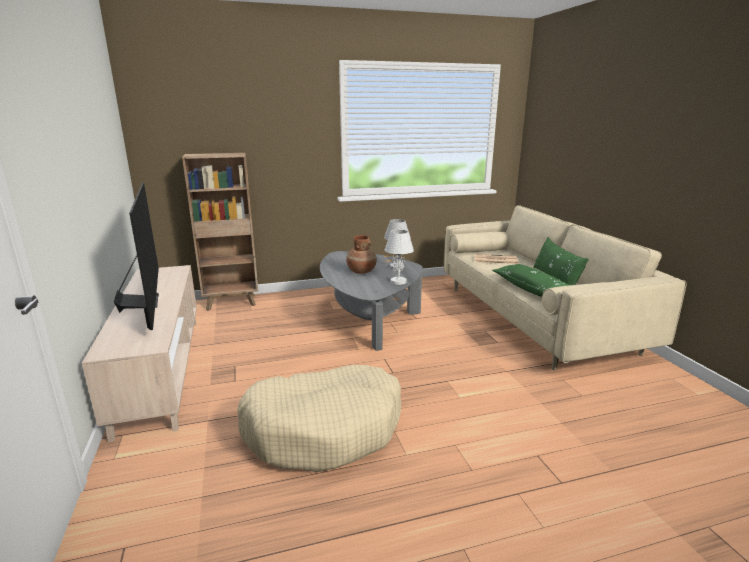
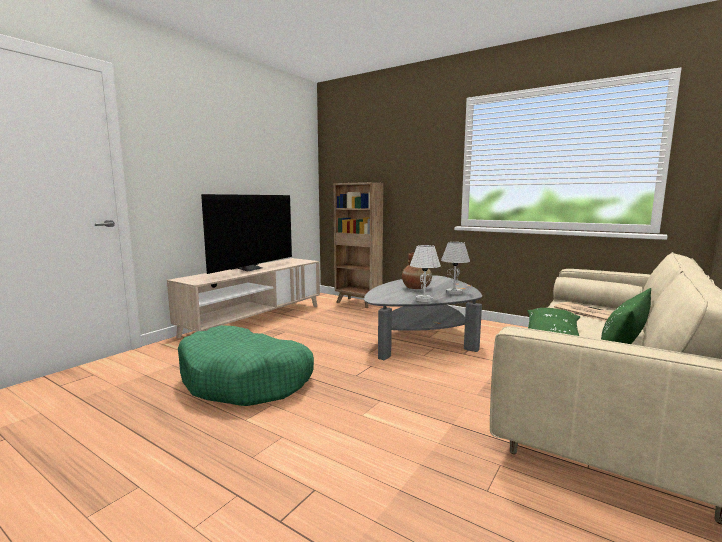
camera: 50 degrees right, 10 degrees down
(324, 429) = (246, 380): beige dog bed -> green dog bed

